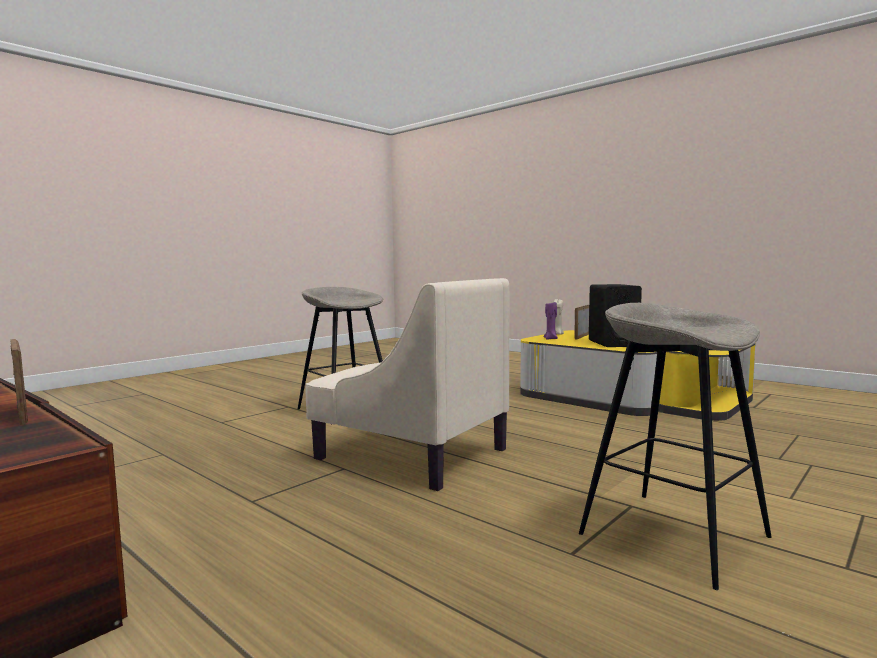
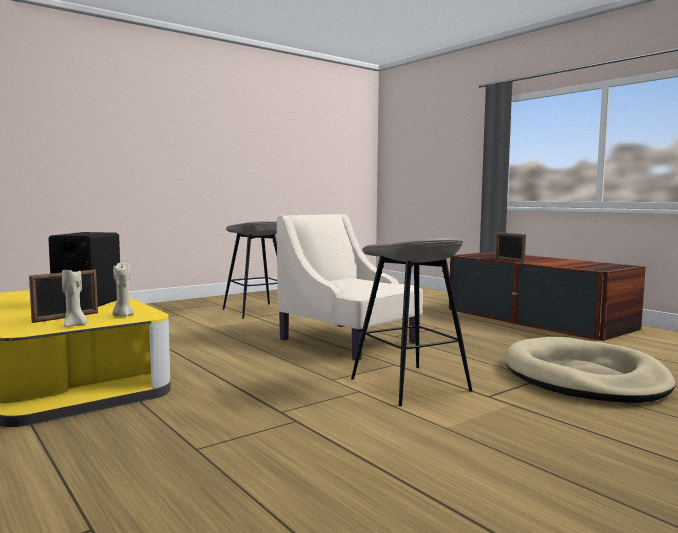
camera: 170 degrees left, 0 degrees up
(177, 426) = (583, 377): none -> beige dog bed
(551, 339) = (123, 315): purple candle -> beige candle

